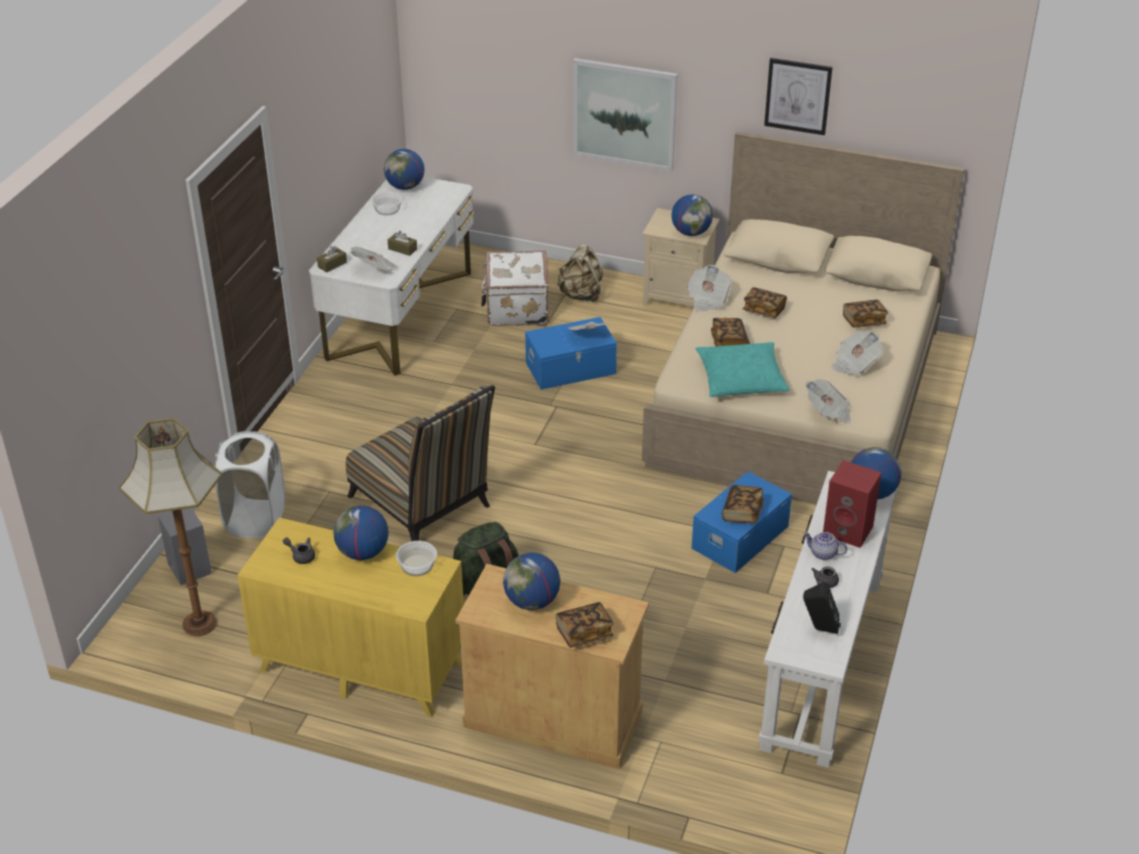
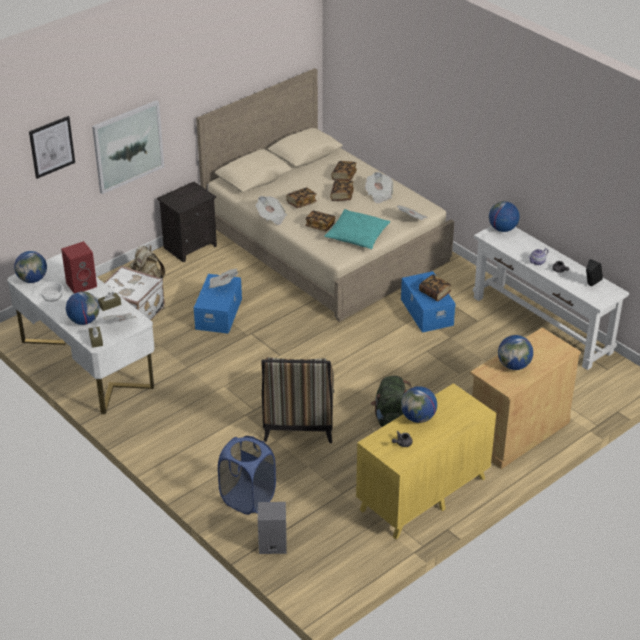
camera: 60 degrees left, 0 degrees up
(198, 624) = (332, 555): floor lamp -> none
(255, 519) = (248, 499): white laundry basket -> blue laundry basket
(417, 565) = (445, 400): bowl -> none
(424, 506) = (299, 420): chair -> chair turned 105 degrees clockwise
(584, 633) = (551, 356): book -> book (342, 196)
(678, 297) = (190, 246): beige nightstand -> black nightstand
(691, 232) = (198, 196): globe -> globe (84, 321)
(798, 96) = (225, 75): picture -> picture (51, 146)
(849, 530) = (526, 247): red speaker -> red speaker (82, 284)

